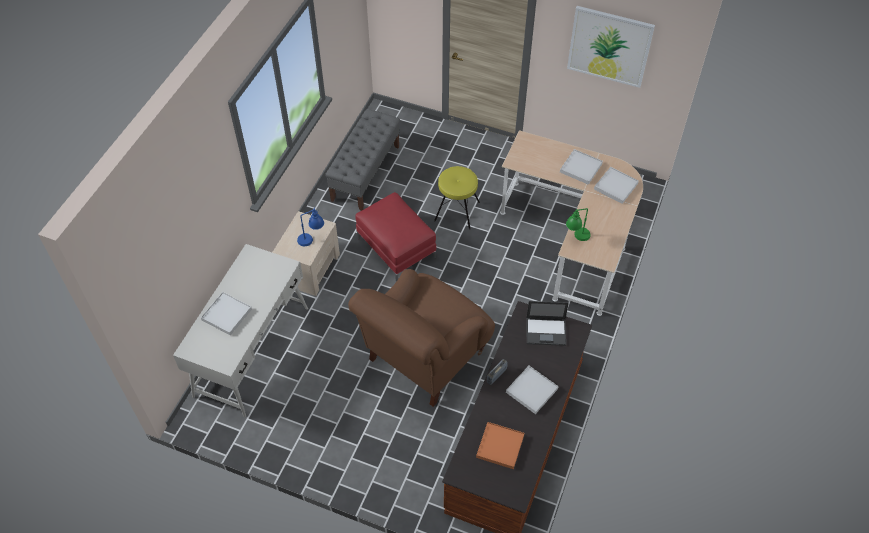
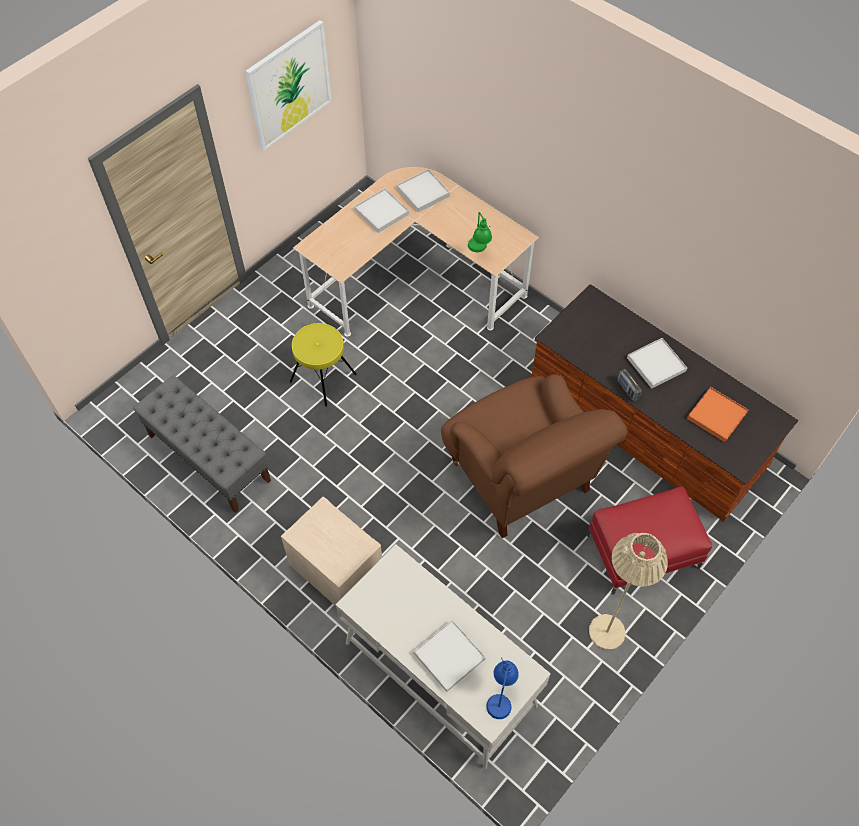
camera: 70 degrees left, 5 degrees up
(312, 239) = (338, 531): blue table lamp -> blue table lamp (500, 695)
(316, 448) = (607, 632): none -> beige floor lamp
(396, 248) = (348, 459): red ottoman -> red ottoman (642, 551)
(546, 331) = (585, 325): laptop -> none

